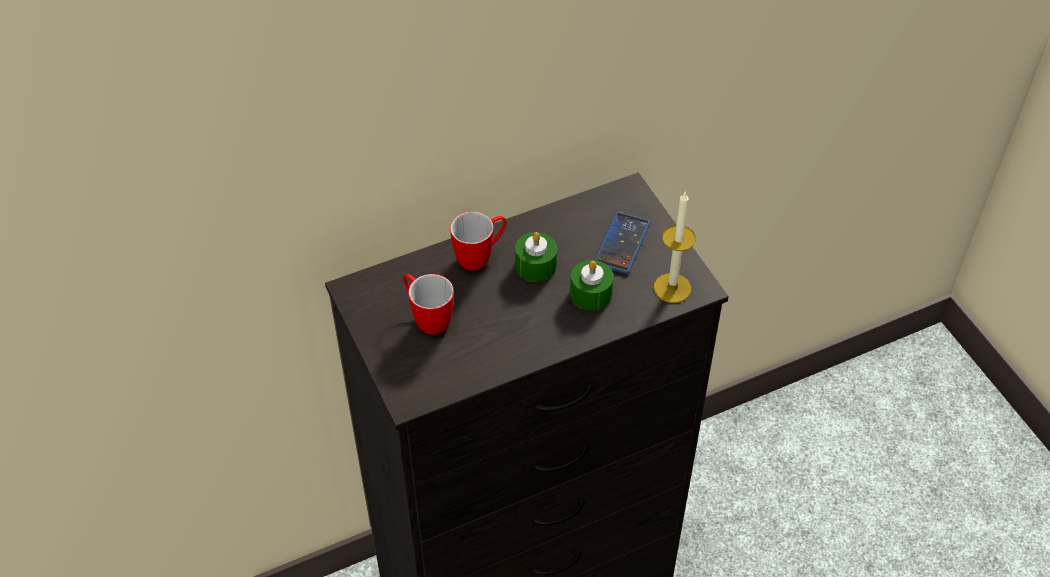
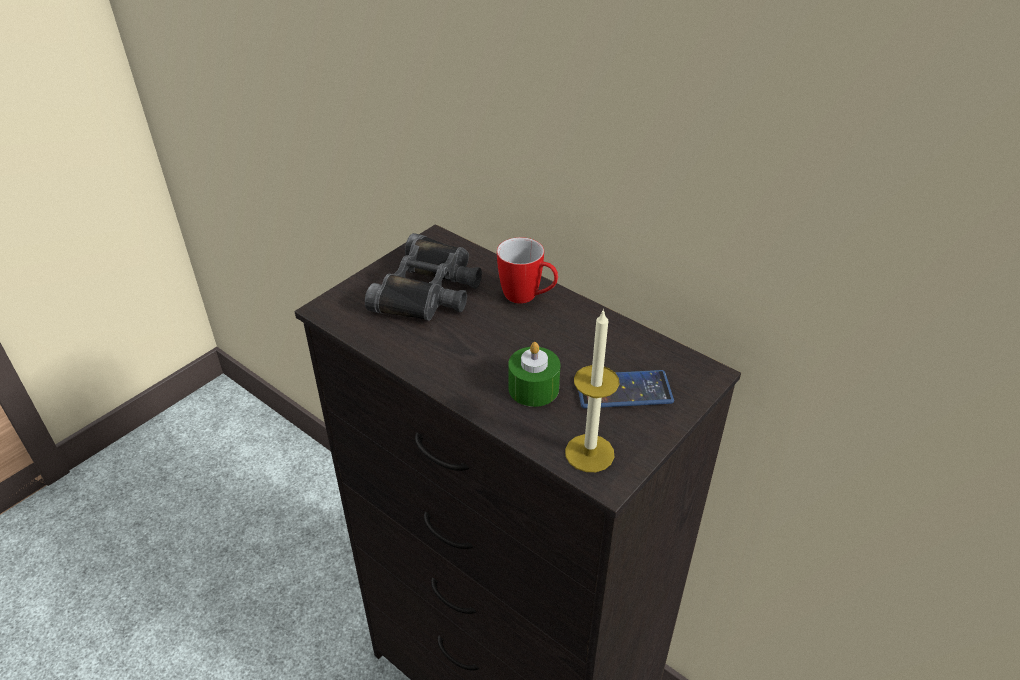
camera: 65 degrees right, 10 degrees down
(427, 318) = (429, 289): mug -> black binoculars
(536, 265) = (543, 337): green candle -> none

